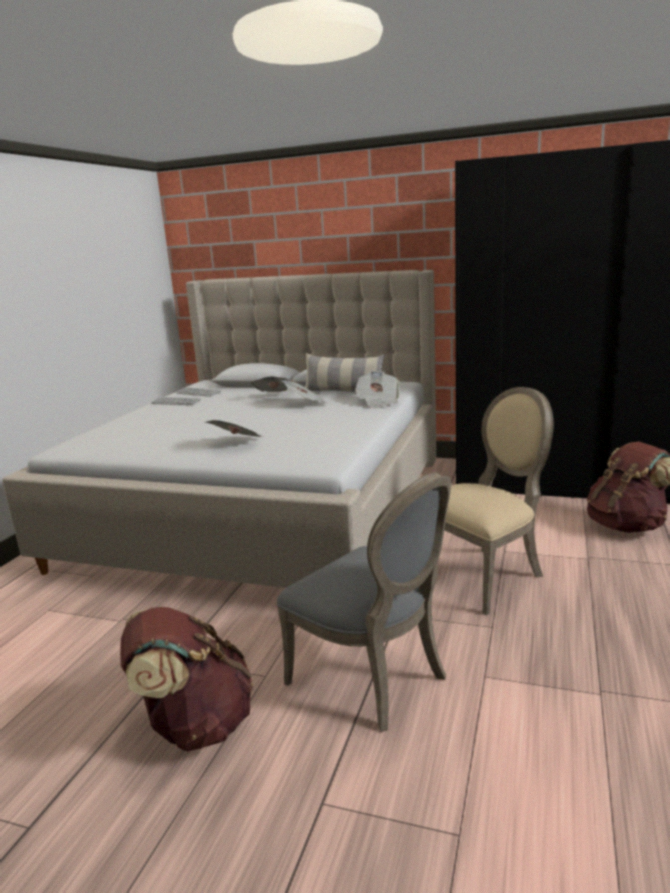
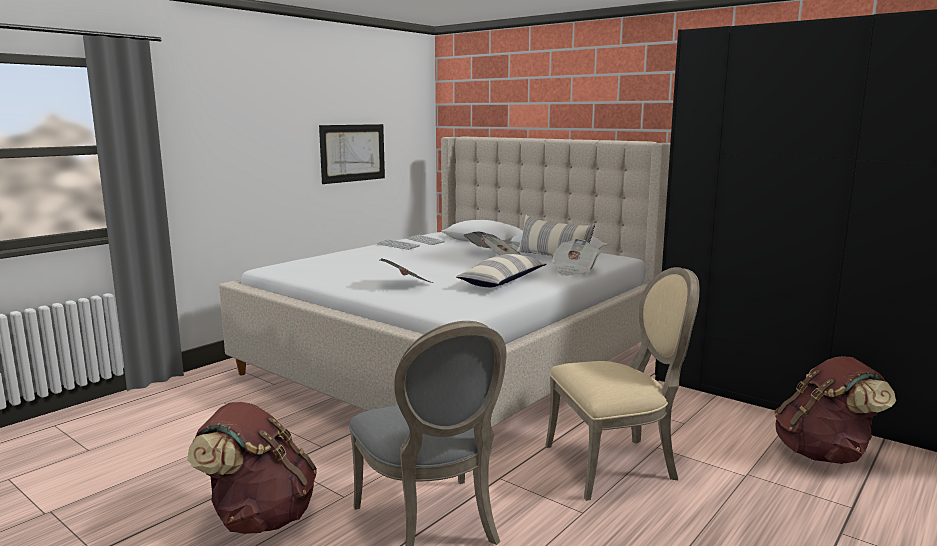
camera: 20 degrees right, 5 degrees down
(100, 308) = (353, 153): none -> picture
(327, 424) = (502, 282): none -> pillow

